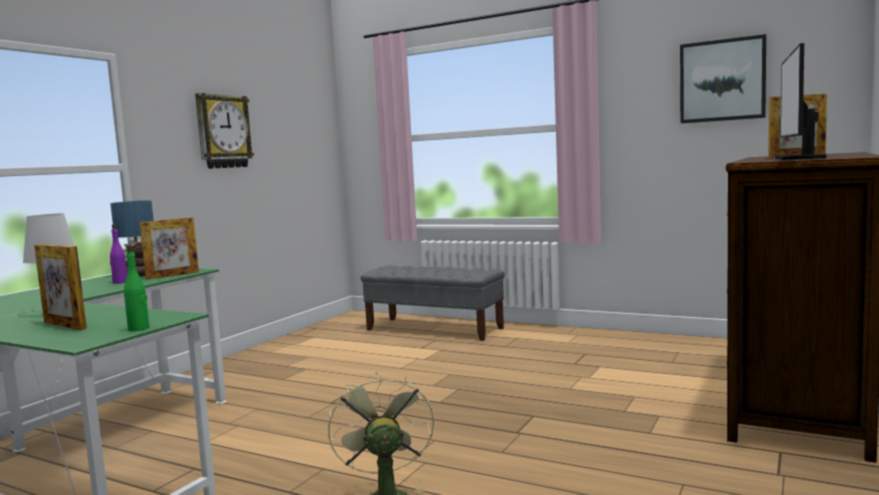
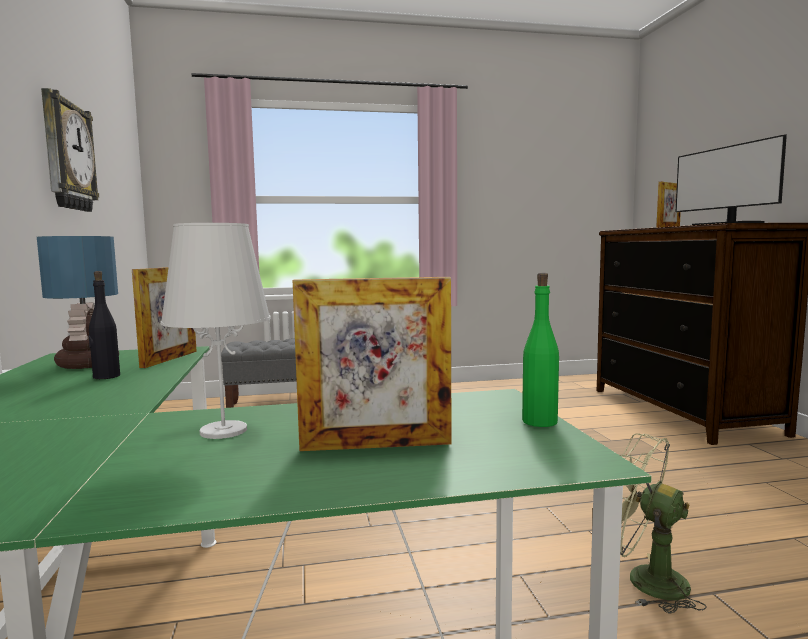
camera: 40 degrees left, 0 degrees up
(120, 282) = (106, 376): purple bottle -> black bottle
(722, 80) = (545, 172): picture -> none

